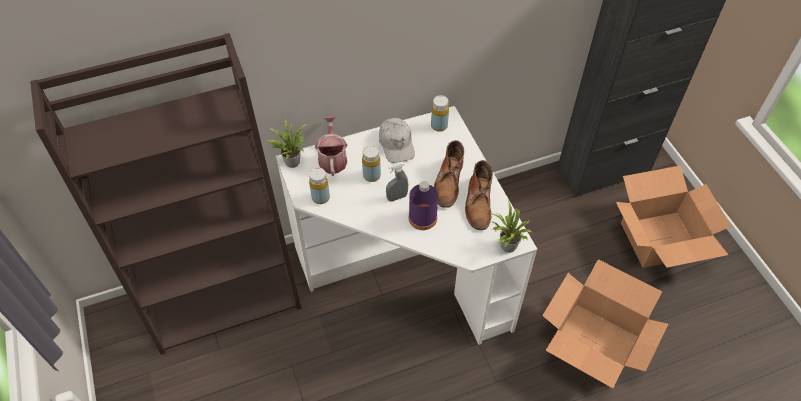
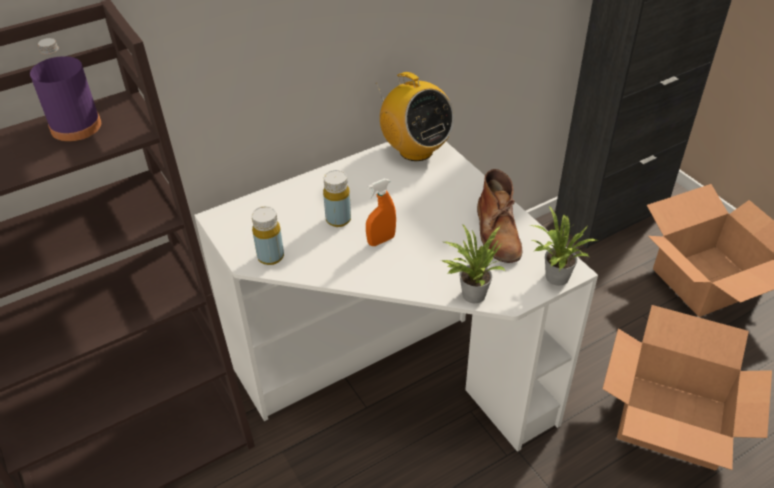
camera: 10 degrees left, 10 degrees down
(291, 161) = (218, 217): potted plant -> potted plant (470, 293)
(332, 159) = (277, 207): watering can -> none
(396, 144) = (364, 178): white cap -> none
(397, 197) = (381, 240): grey spray bottle -> orange spray bottle
(422, 218) = (425, 260): purple bottle -> purple bottle (76, 127)
(439, 126) = (415, 150): yellow bottle -> radio
(448, 182) = (448, 212): brown boot -> none

